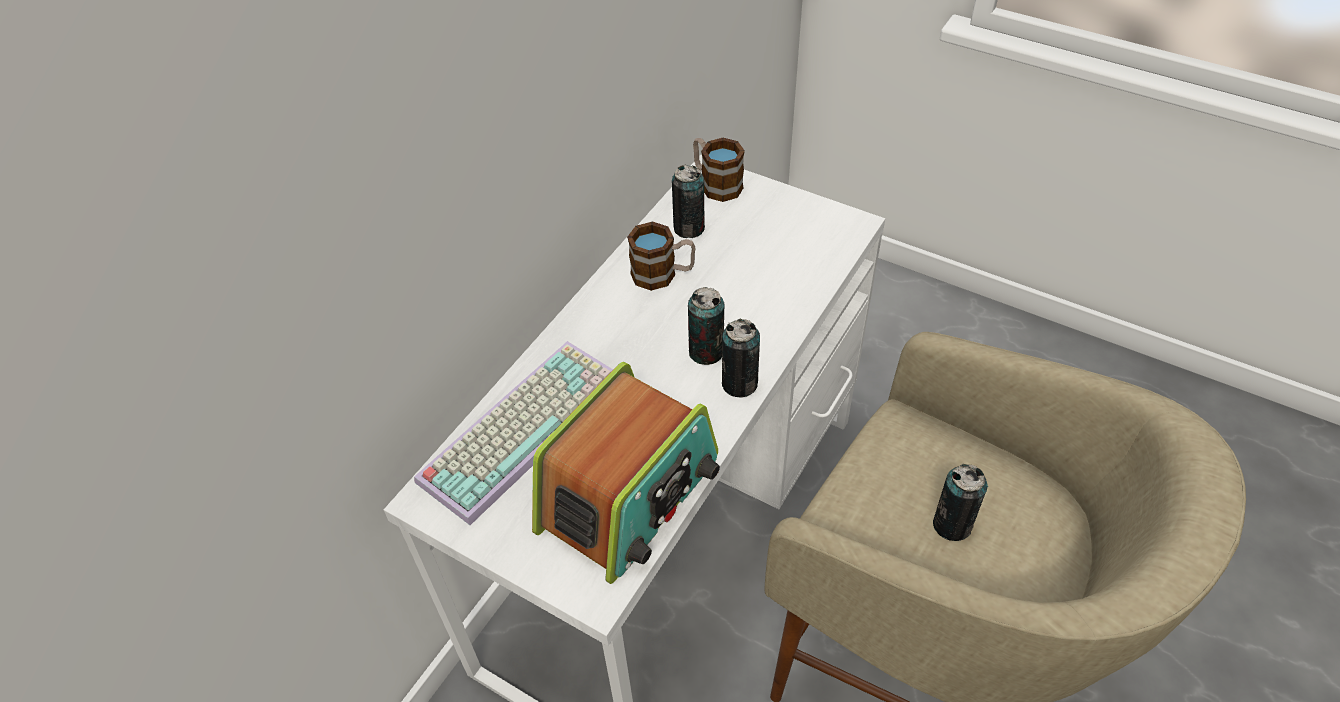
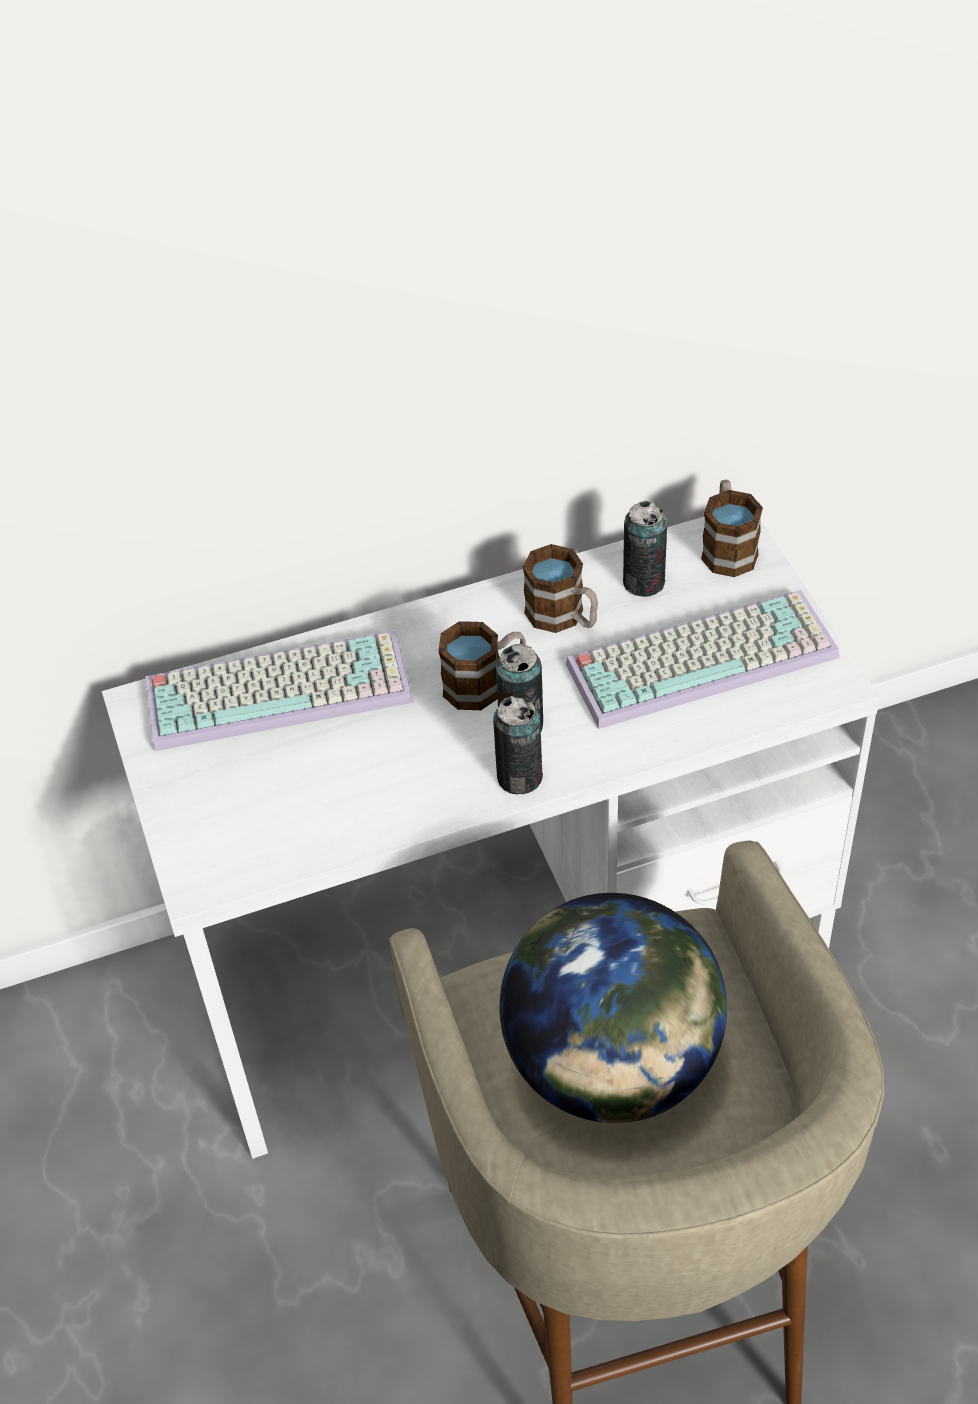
camera: 40 degrees right, 0 degrees up
(630, 495) = (310, 815): radio -> none
(657, 341) = (484, 684): none -> mug
(769, 250) = (703, 656): none -> keyboard
(952, 524) = (612, 1064): can -> globe

